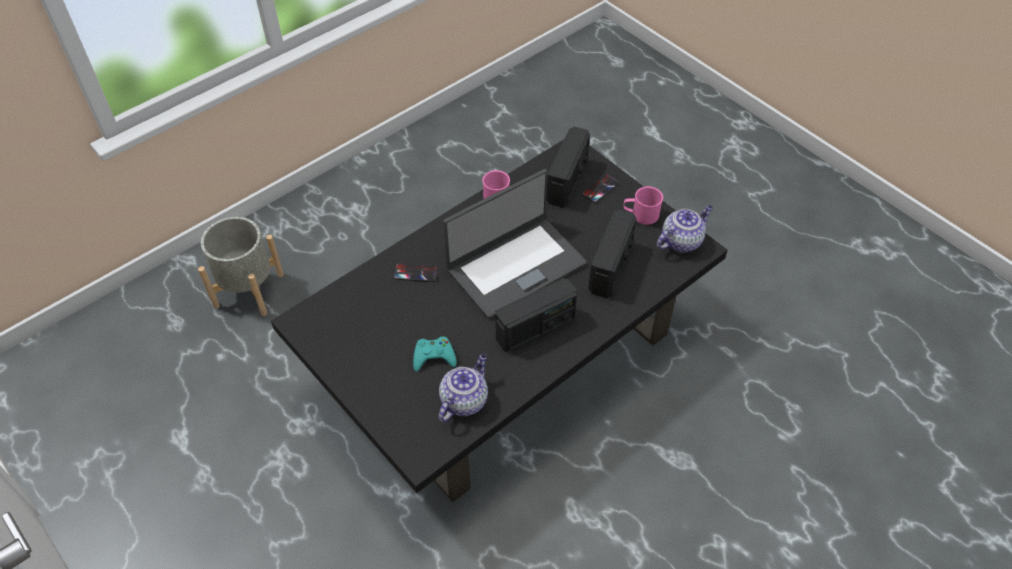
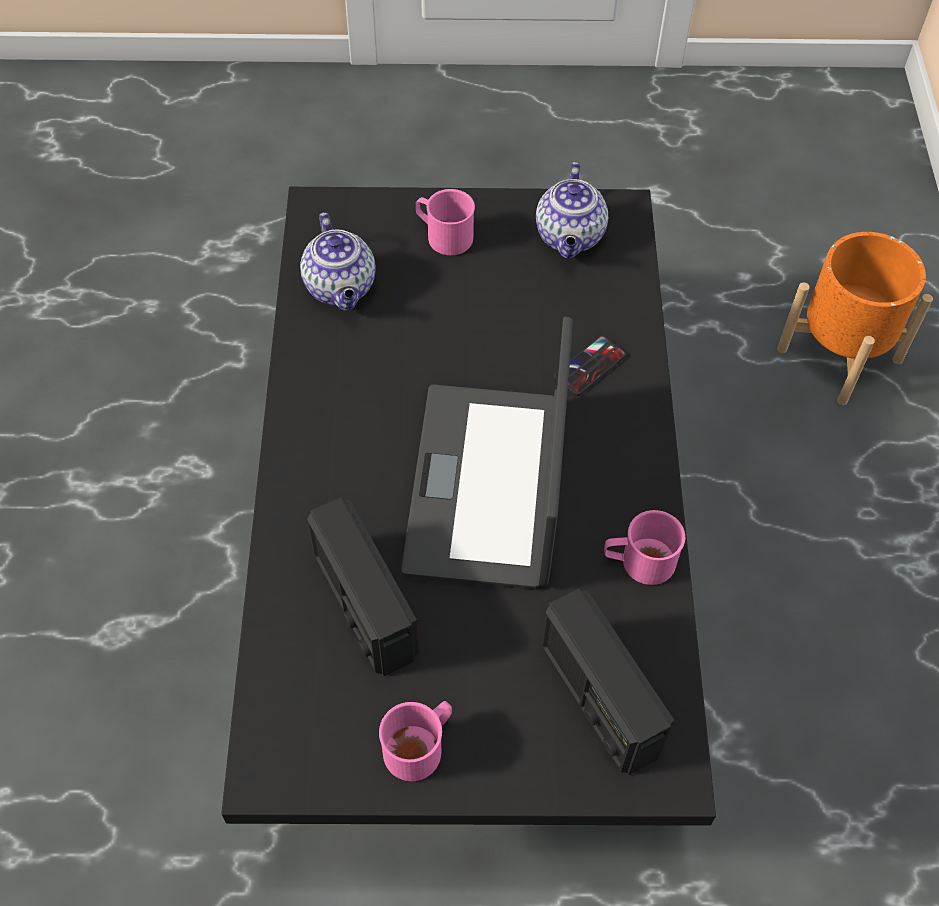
camera: 130 degrees right, 5 degrees up
(248, 290) = (839, 354): grey planter -> orange planter
(386, 383) = (443, 235): none -> pink mug
(434, 356) = (433, 300): turquoise game controller -> none
(535, 328) = (361, 429): radio -> none
(600, 188) = (534, 736): phone -> none
(681, 241) = (308, 756): teapot -> teapot (570, 238)

